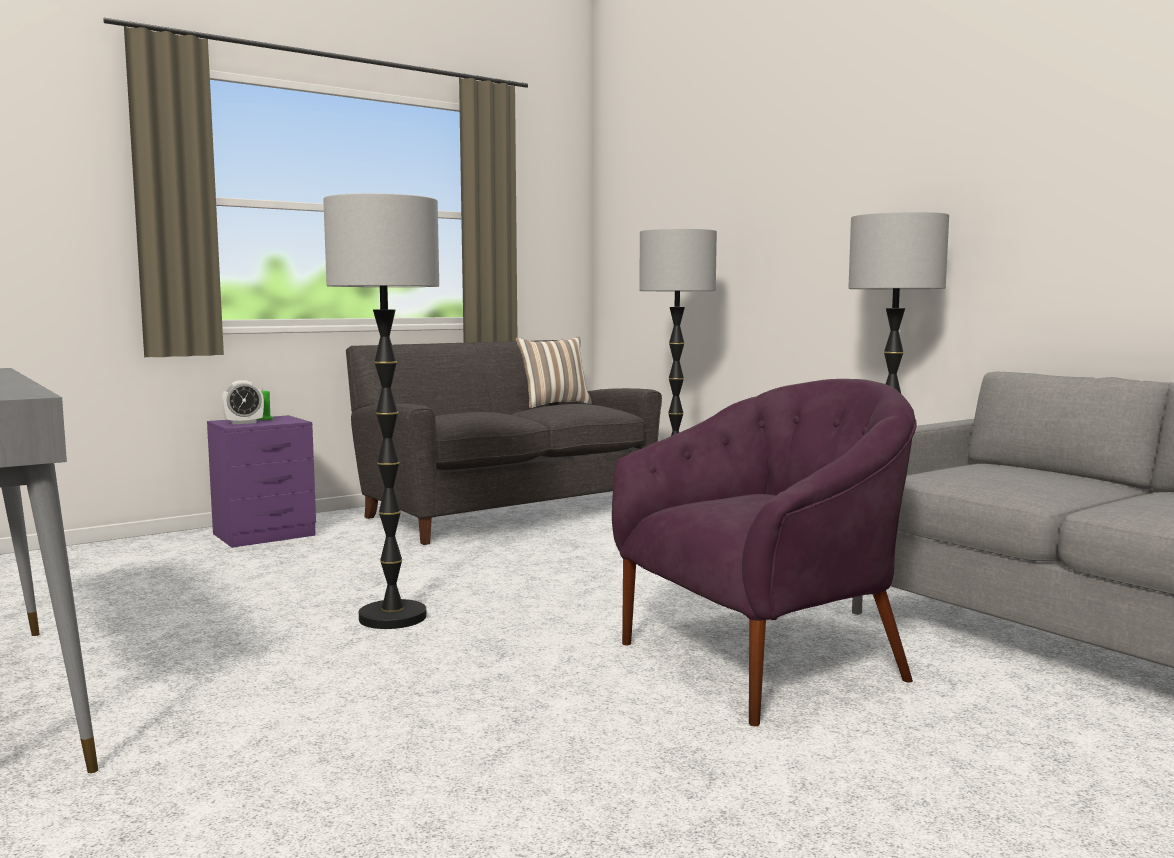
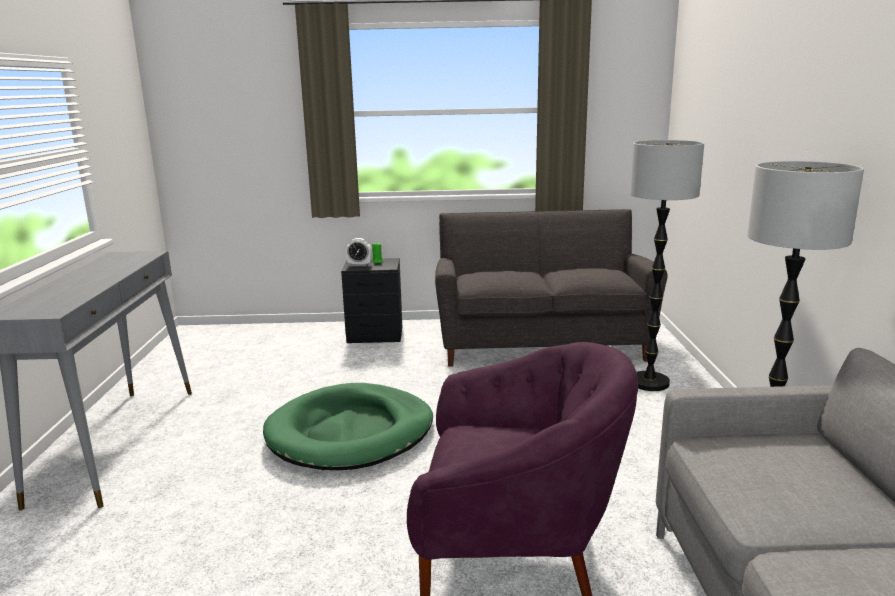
camera: 35 degrees right, 10 degrees up
(266, 535) = (376, 335): purple nightstand -> black nightstand
(393, 617) = (351, 432): floor lamp -> green dog bed
(554, 404) = (589, 266): pillow -> none

